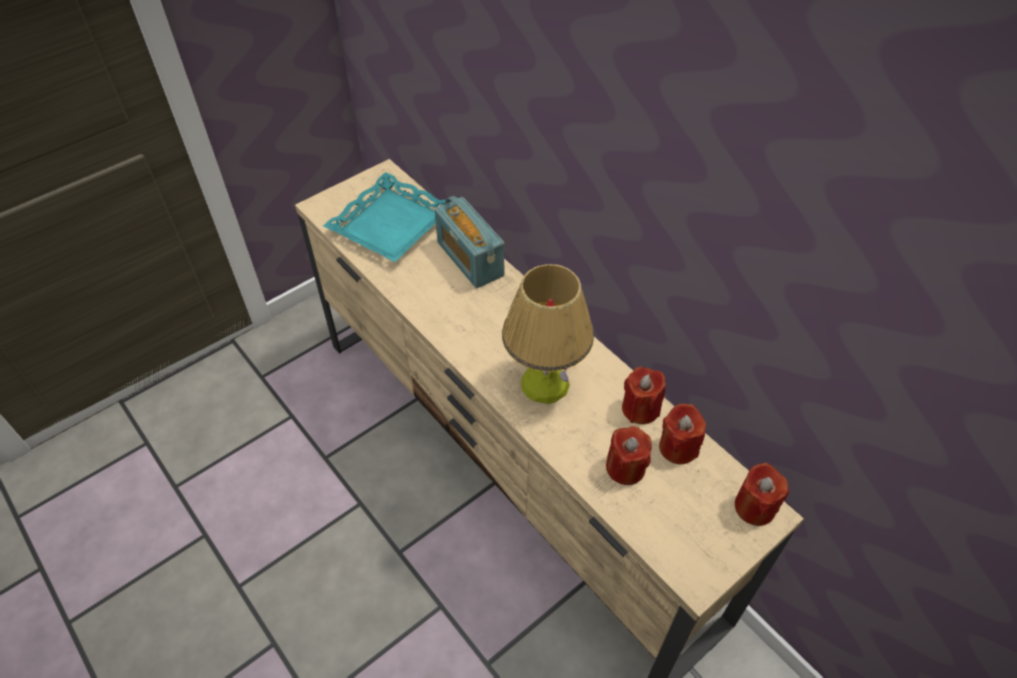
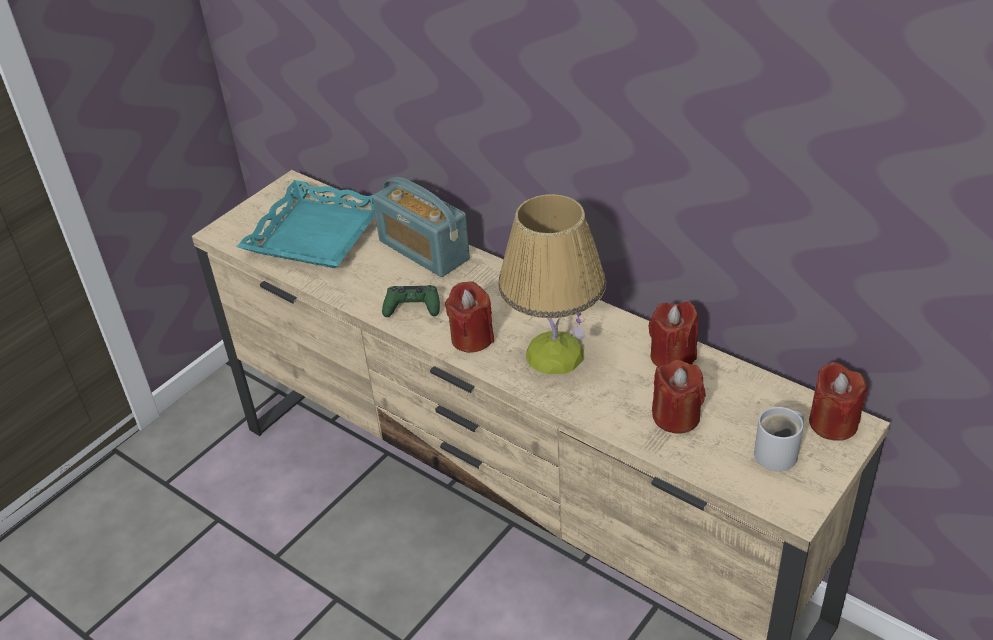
camera: 10 degrees left, 10 degrees down
(445, 311) = (412, 307): none -> green game controller
(678, 447) = (728, 384): red candle -> red candle (472, 338)
(700, 525) = (780, 453): none -> white mug

